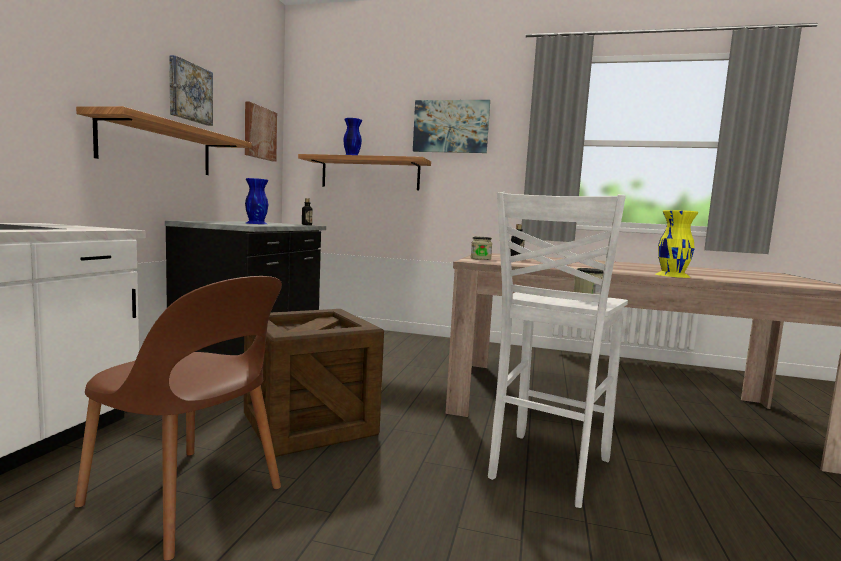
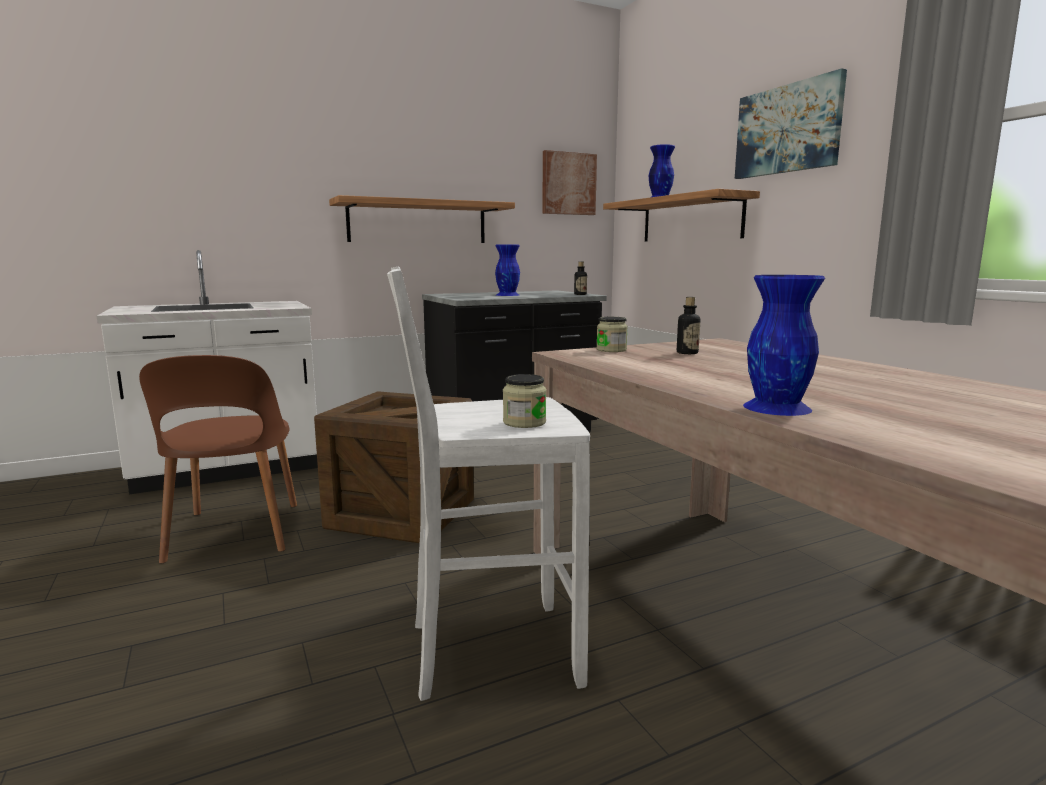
camera: 50 degrees right, 5 degrees up
(189, 92) = (457, 159): picture -> none
(672, 275) = (778, 407): yellow vase -> blue vase

